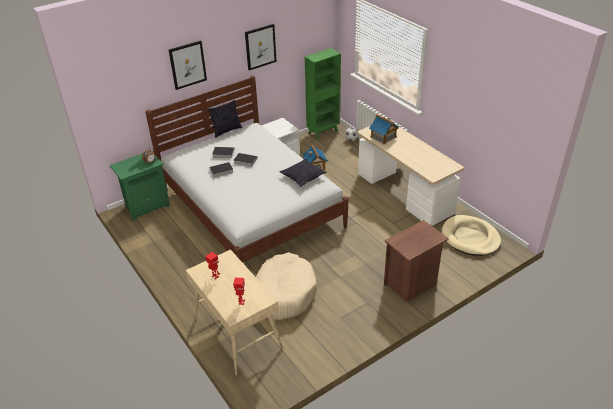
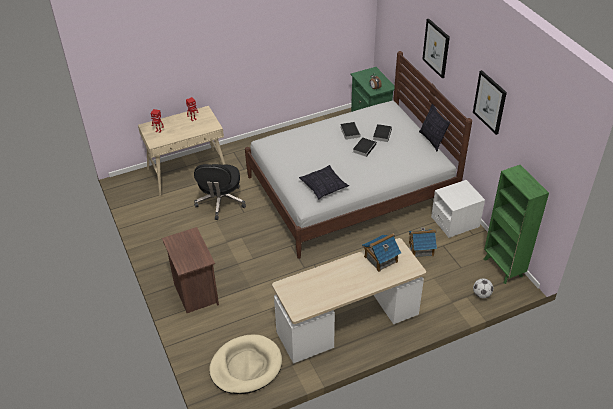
camera: 100 degrees right, 5 degrees up
(284, 293) = (220, 202): beige dog bed -> black office chair

